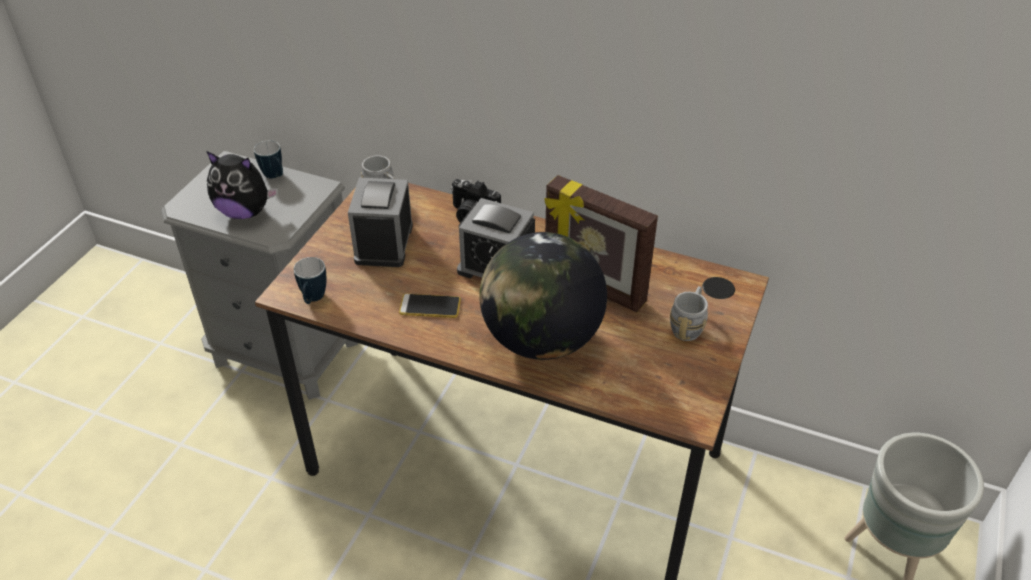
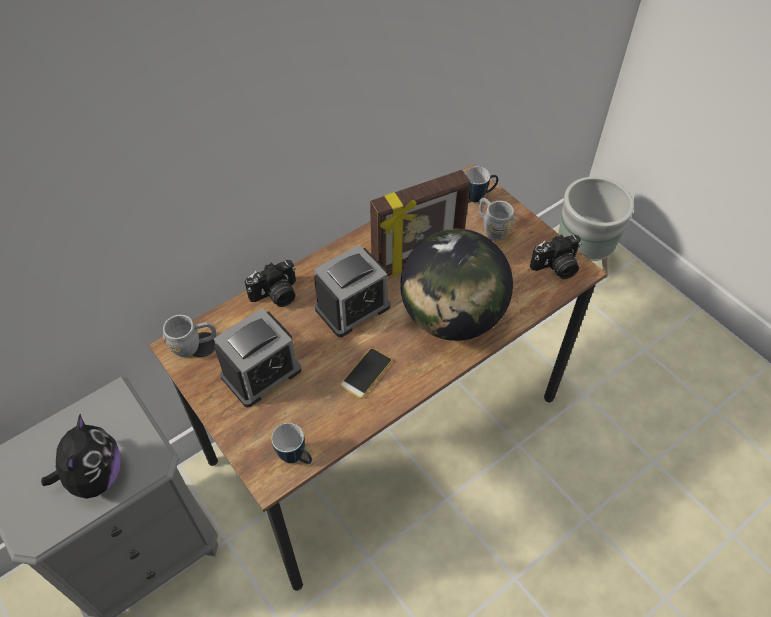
camera: 60 degrees left, 10 degrees up
(245, 212) = (95, 476): plush toy -> plush toy turned 45 degrees counterclockwise
(275, 176) = (62, 429): mug -> mug (479, 197)
(384, 243) = (261, 373): alarm clock -> alarm clock turned 75 degrees counterclockwise
(680, 398) = (556, 267): none -> camera

